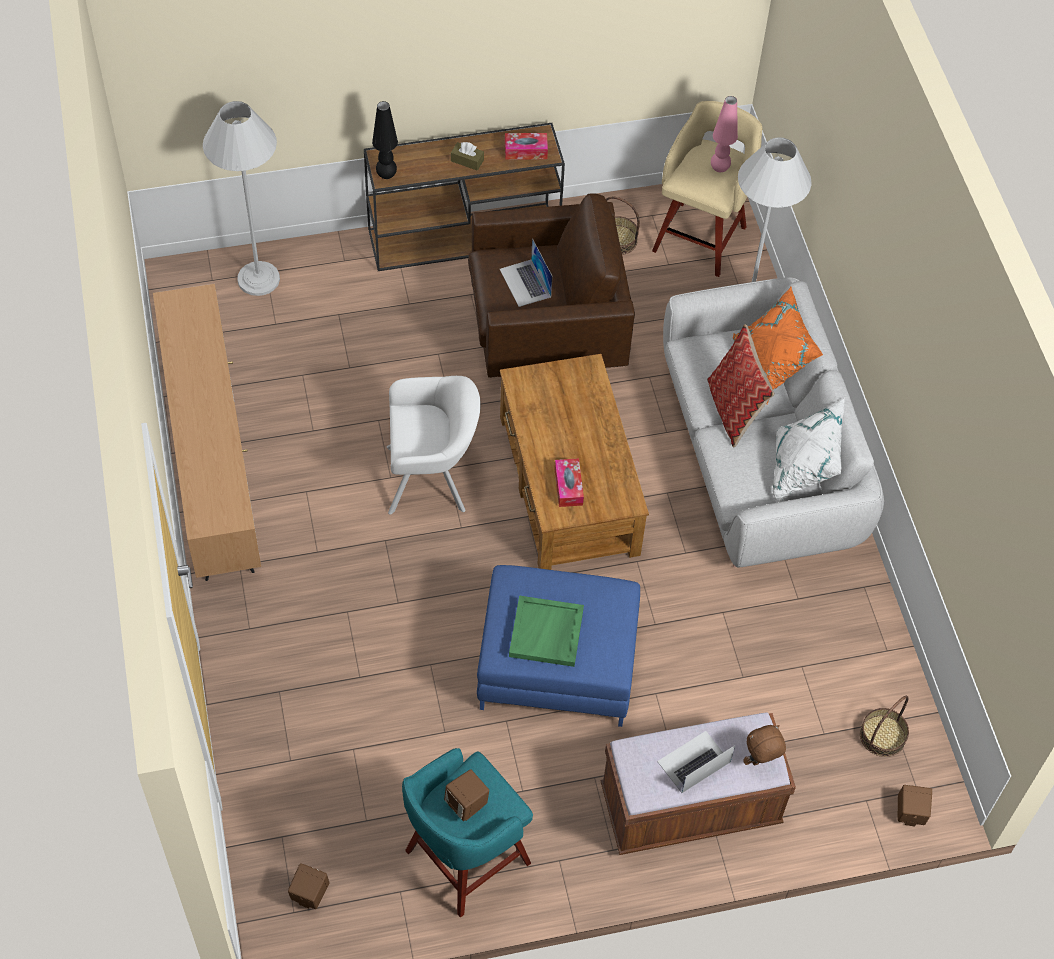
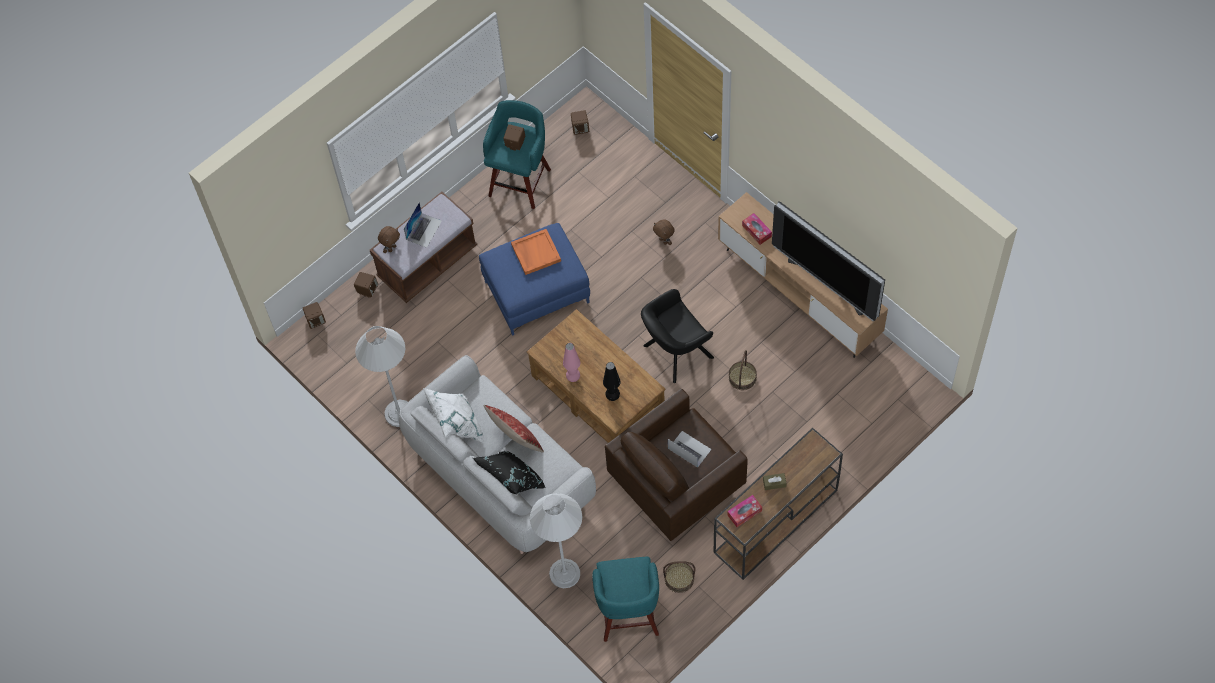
camera: 155 degrees right, 5 degrees up
(192, 361) = (829, 282): none -> television
(258, 279) = (872, 416): white floor lamp -> white floor lamp (399, 413)
(327, 635) = (664, 241): none -> brown plush toy
(386, 175) = (813, 442): black table lamp -> black table lamp (613, 397)
(432, 478) = (674, 353): white armchair -> black armchair
(547, 633) = (535, 252): green tray -> orange tray
(568, 486) = (579, 341): tissue box -> tissue box (756, 231)
(701, 236) = (628, 615): beige stool -> turquoise stool
(719, 169) = (620, 587): pink table lamp -> pink table lamp (573, 378)
(770, 366) = (511, 481): orange pillow -> black pillow
(806, 817) = (367, 290): none -> brown speaker
(882, 735) = (348, 352): basket -> basket (742, 378)

